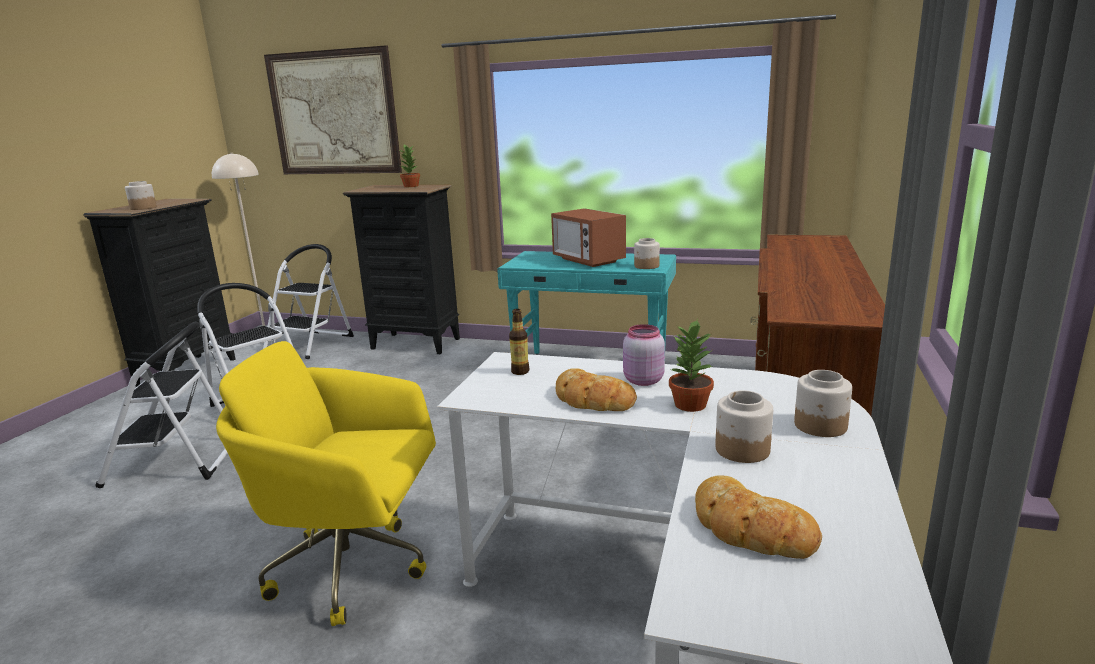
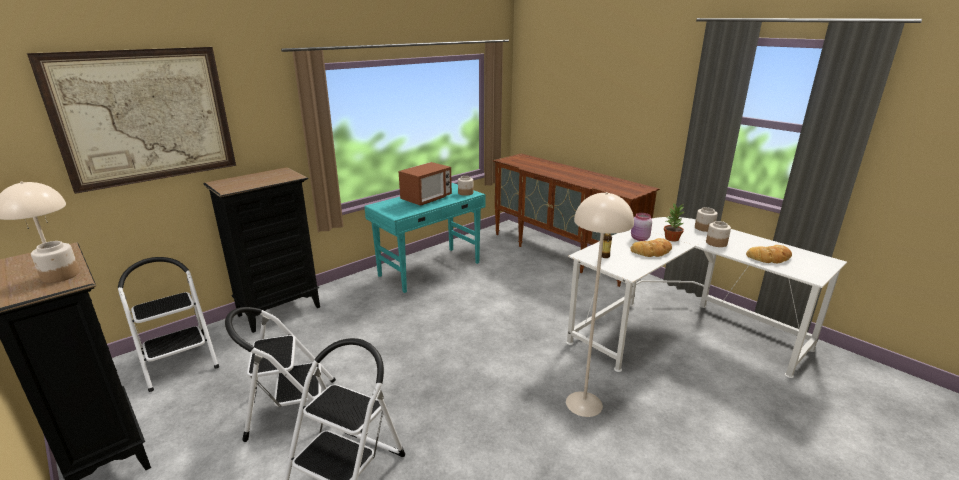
camera: 60 degrees left, 5 degrees up
(356, 570) = (583, 403): yellow office chair -> beige floor lamp
(411, 186) = (261, 175): potted plant -> none
(588, 260) = (426, 199): microwave -> microwave turned 45 degrees counterclockwise

